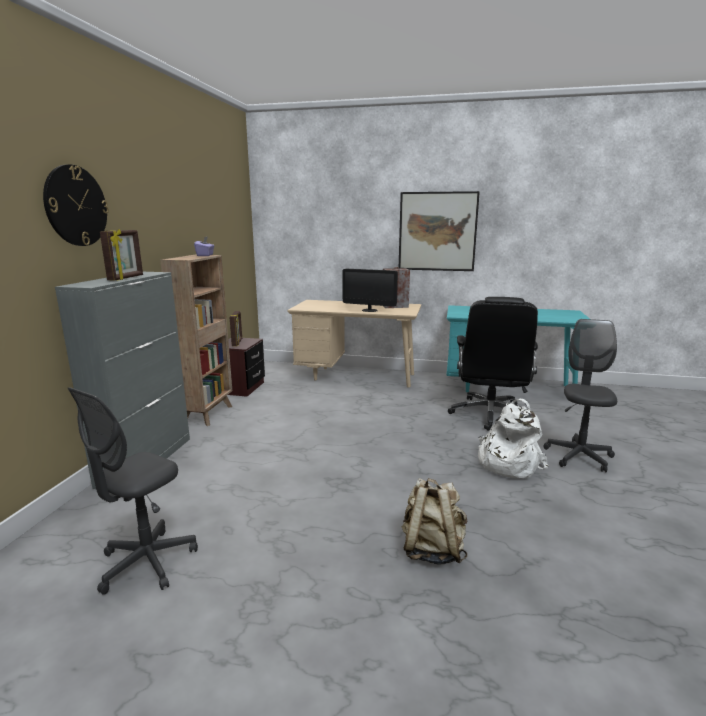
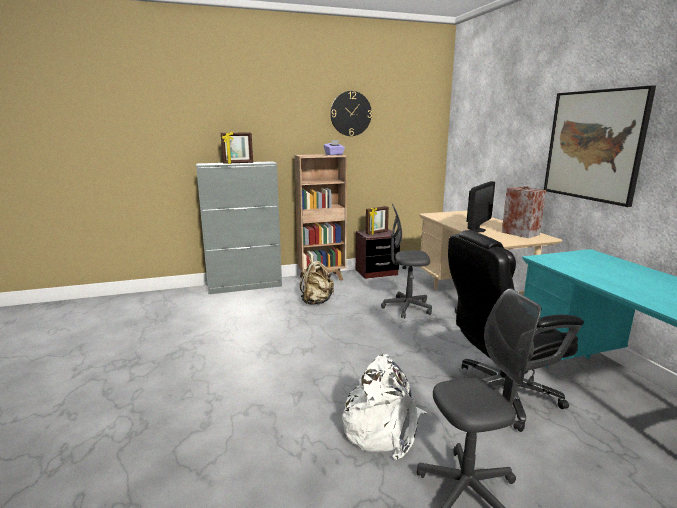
camera: 60 degrees right, 0 degrees up
(76, 206) = (223, 117): wall clock -> wall clock (350, 113)
(147, 562) = (148, 323): grey office chair -> grey office chair (407, 308)
(369, 310) = (477, 230): monitor -> monitor turned 135 degrees counterclockwise
(432, 550) = (196, 413): beige backpack -> beige backpack (316, 301)

